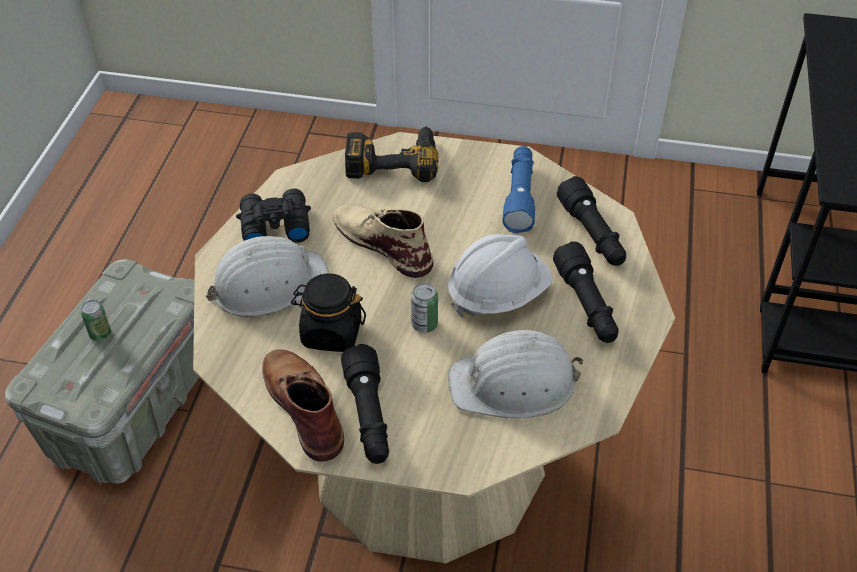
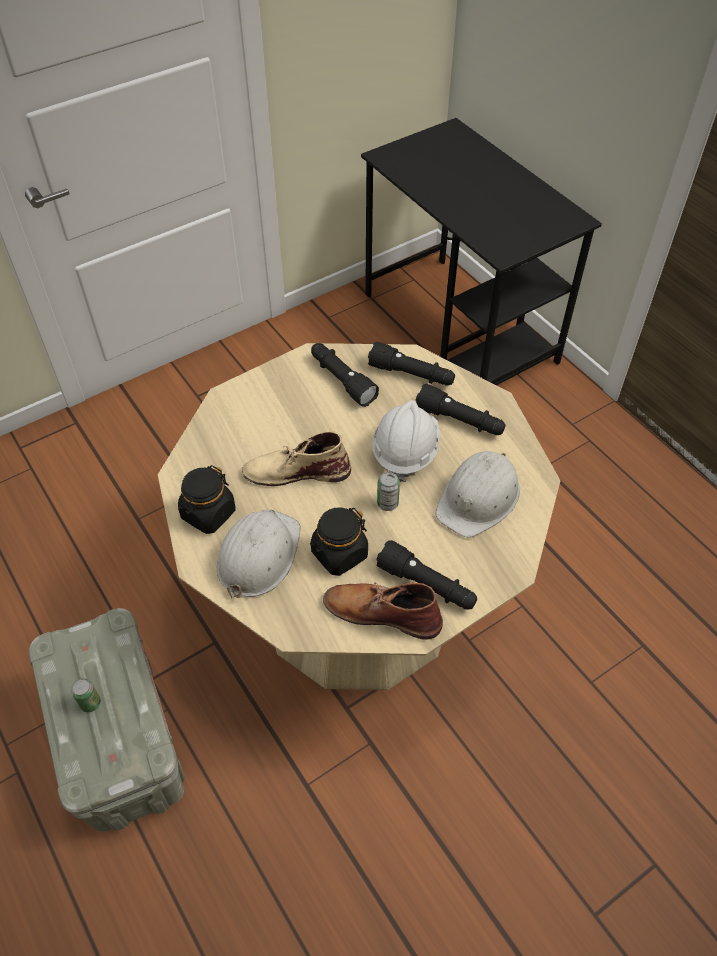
camera: 45 degrees left, 5 degrees up
(273, 225) = (208, 514): black binoculars -> black jar
(393, 159) = (231, 410): power drill -> none
(519, 196) = (342, 380): blue flashlight -> black flashlight

